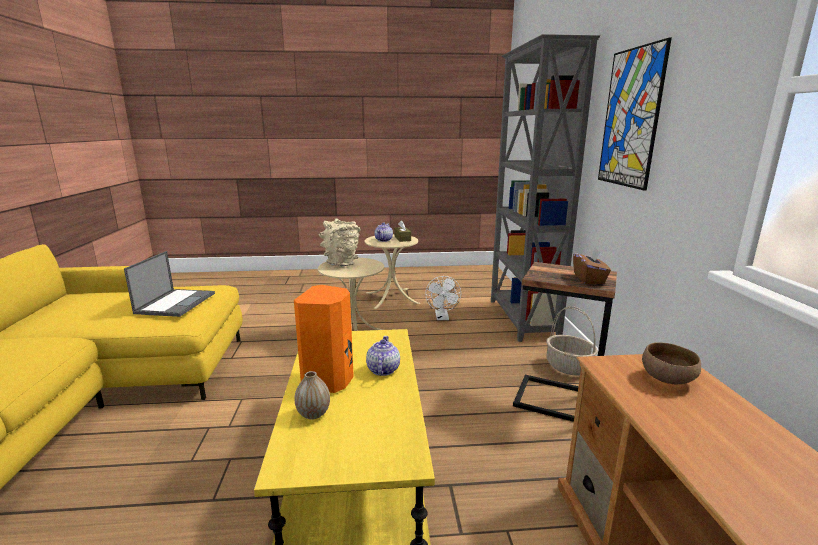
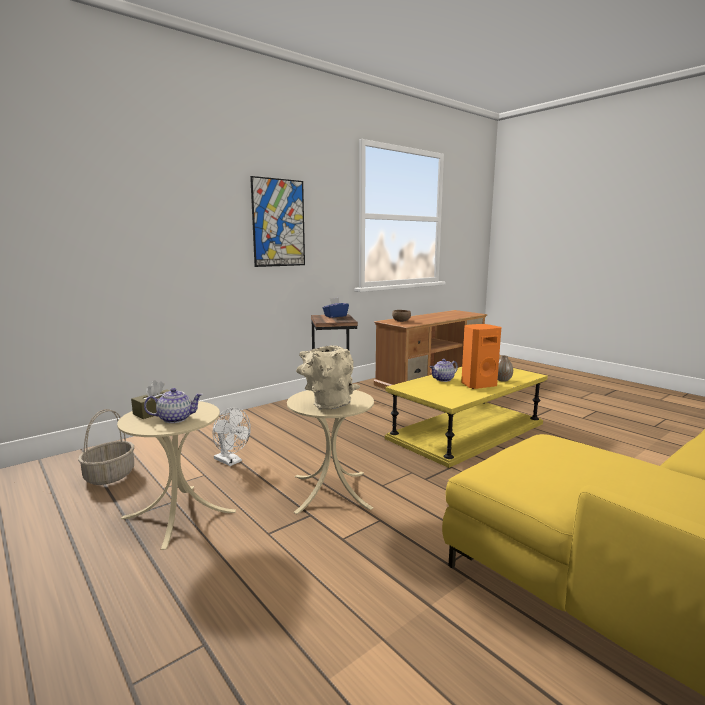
camera: 125 degrees left, 5 degrees down
(176, 303) = (554, 454): laptop -> none
(442, 318) = (231, 461): white fan -> white fan turned 75 degrees clockwise
(522, 319) = (203, 429): grey bookcase -> none
(569, 367) = (285, 405): basket -> basket (110, 475)
(589, 279) = (335, 316): brown tissue box -> blue tissue box

